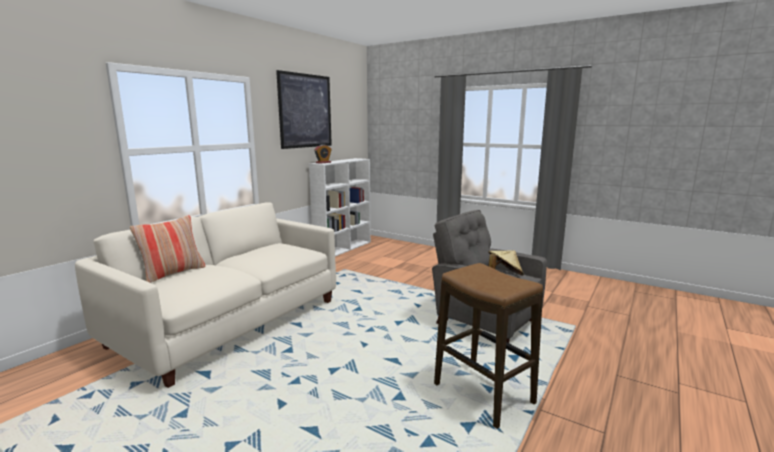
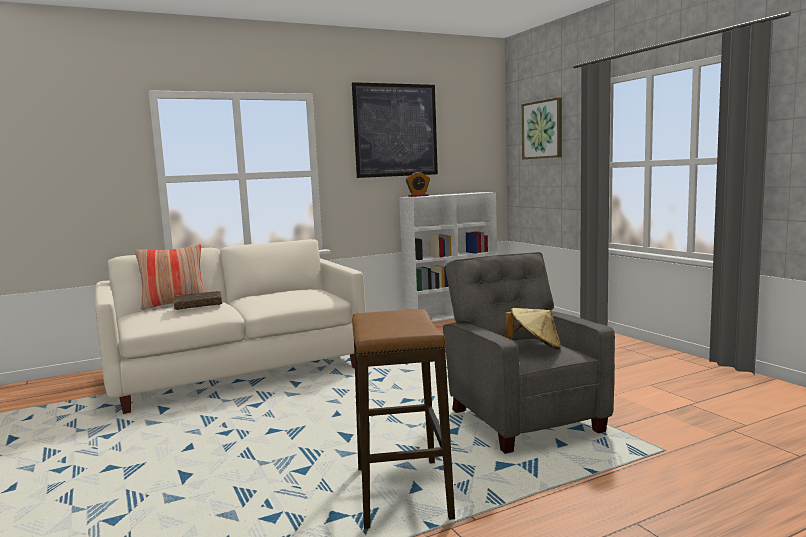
camera: 30 degrees right, 5 degrees down
(211, 273) = (198, 306): none -> brown book
(402, 116) = (542, 129): none -> picture

